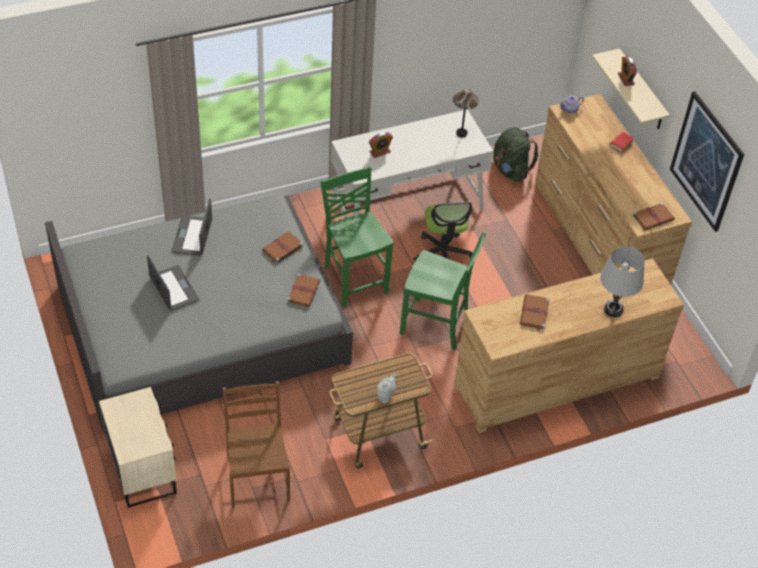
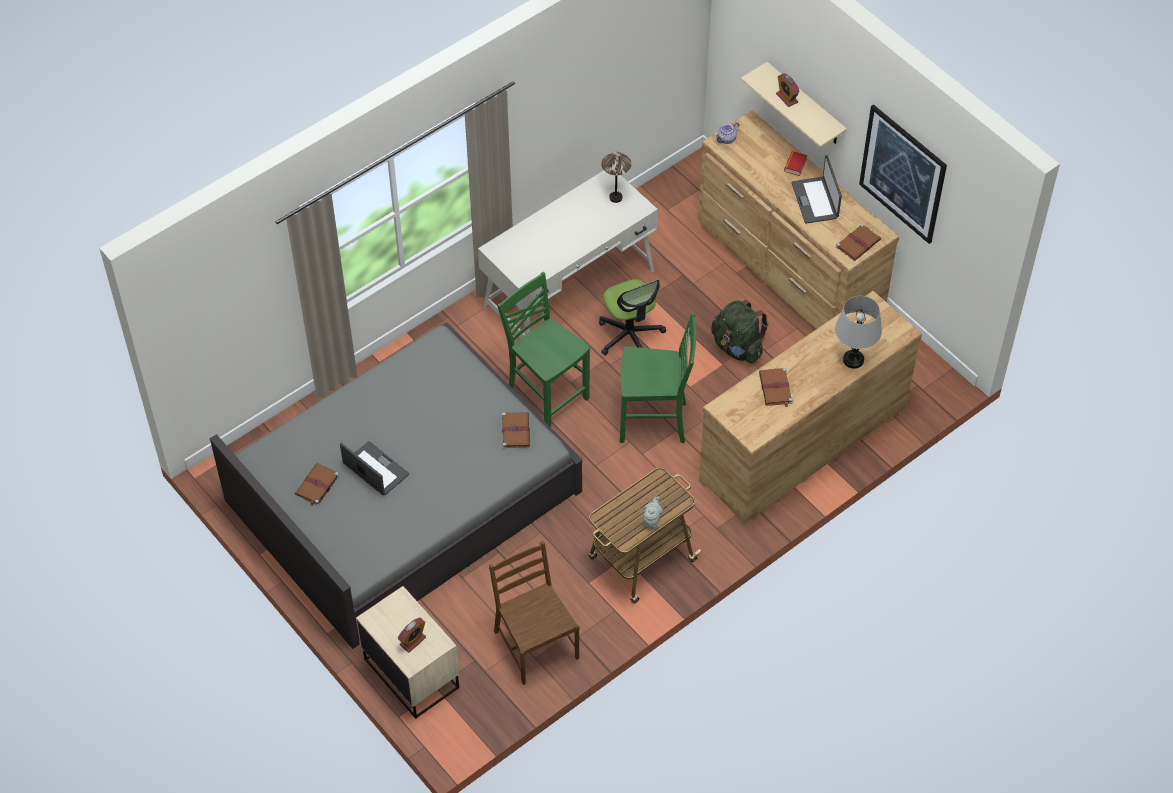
camera: 15 degrees left, 5 degrees up
(193, 236) = (368, 403): laptop -> laptop (815, 200)
(282, 248) = (471, 389): brown book -> brown book (317, 486)
(380, 152) = (536, 246): alarm clock -> alarm clock (412, 641)
(510, 170) = (665, 213): green backpack -> green backpack (737, 347)

